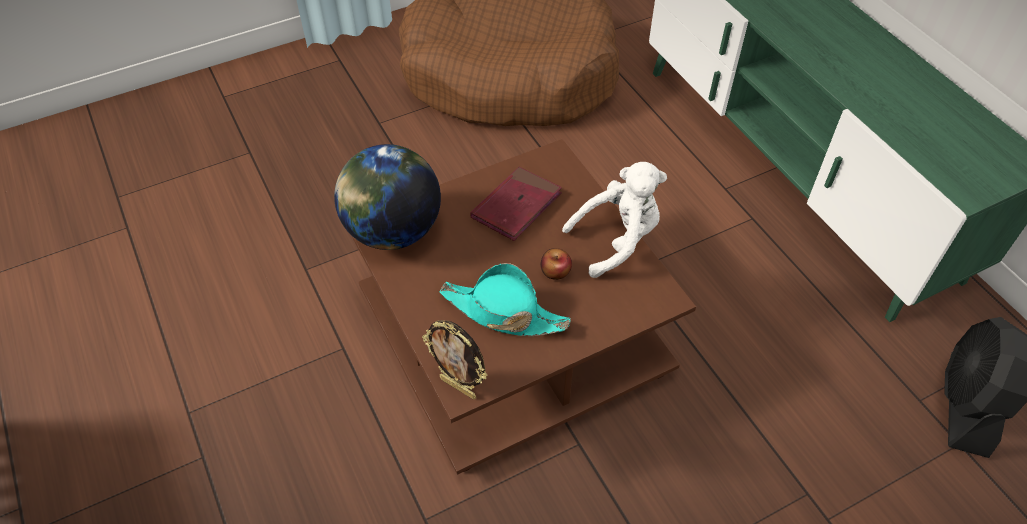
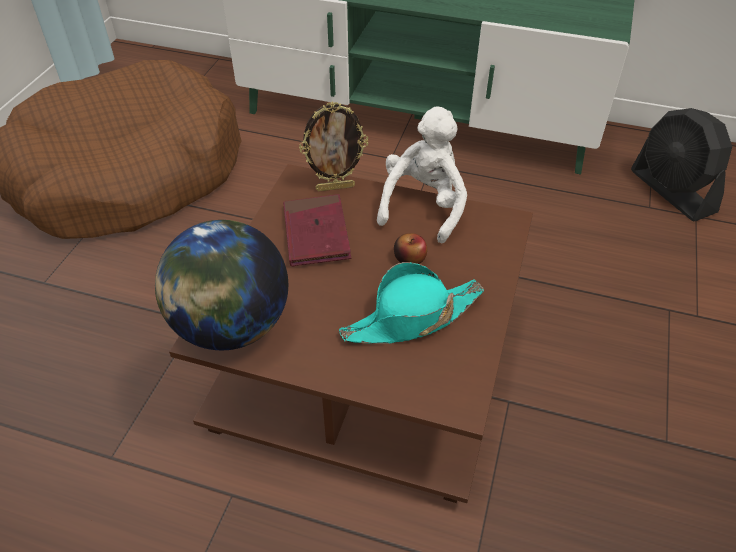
camera: 45 degrees left, 5 degrees down
(459, 387) = (456, 404): picture frame -> picture frame (335, 187)

